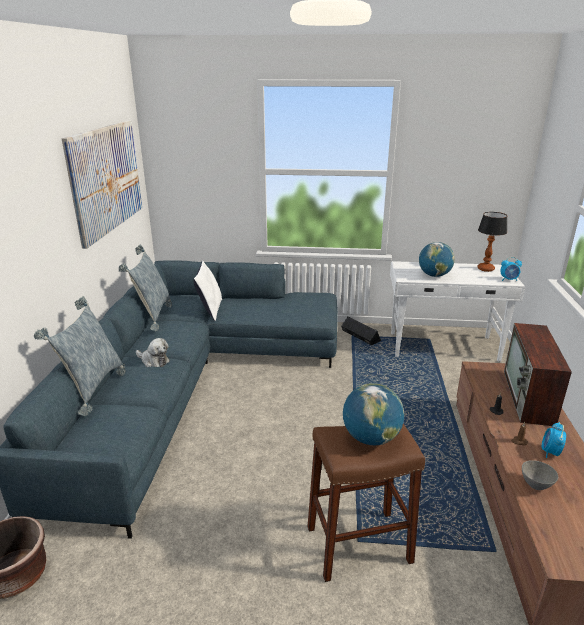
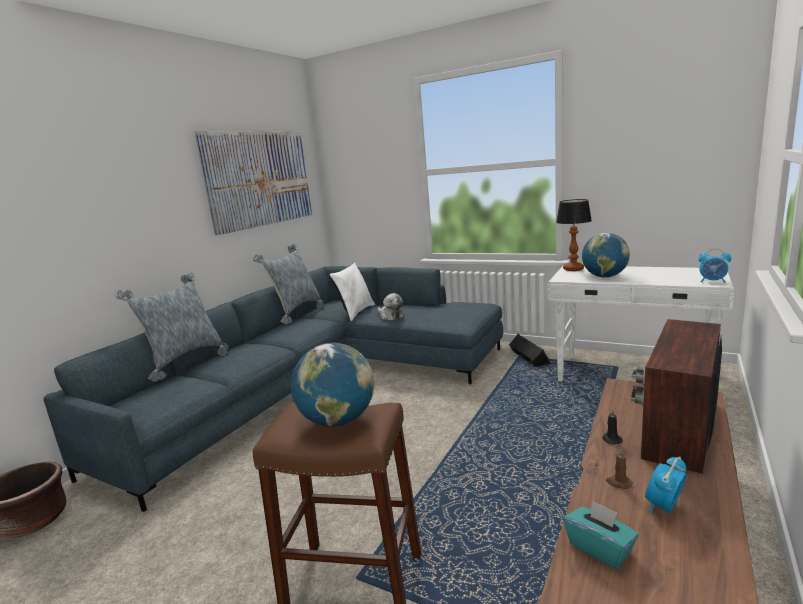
camera: 25 degrees right, 10 degrees down
(153, 361) = (260, 347): plush toy -> plush toy (390, 316)
(486, 269) = (687, 271): table lamp -> table lamp (573, 269)
(535, 485) = (600, 548): grey bowl -> turquoise tissue box

